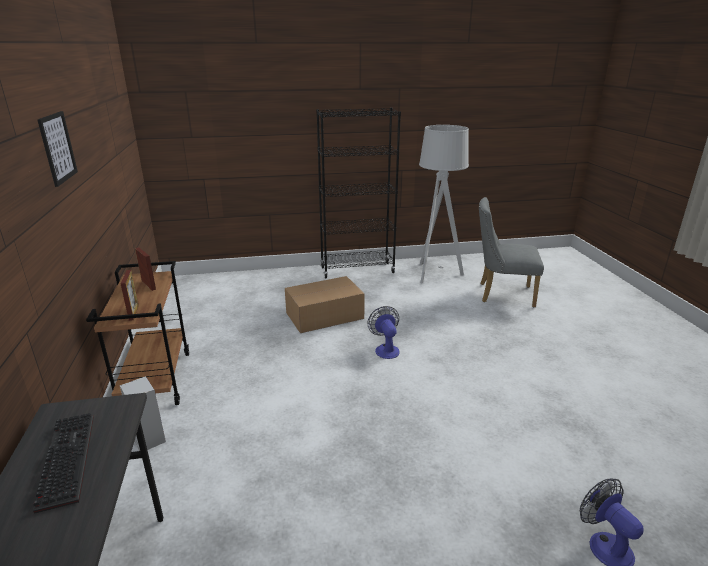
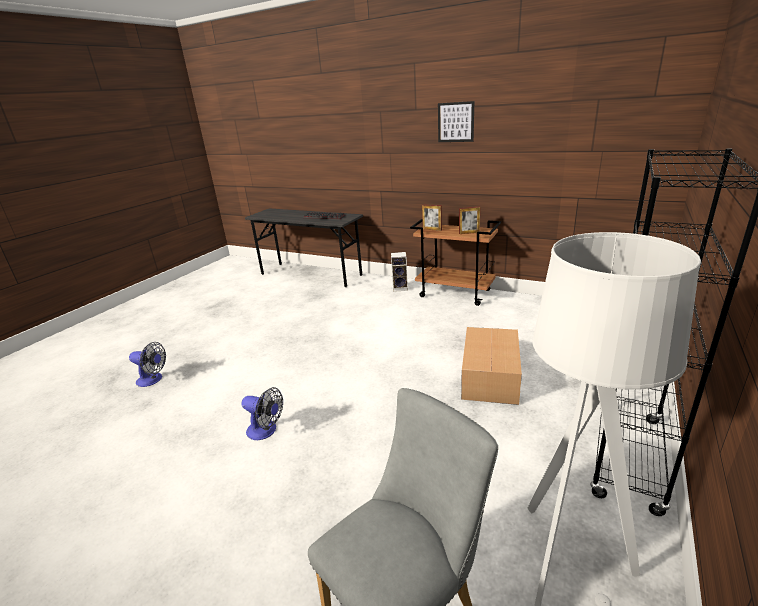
camera: 130 degrees right, 0 degrees up
(385, 349) = (392, 388): fan -> fan (266, 431)

